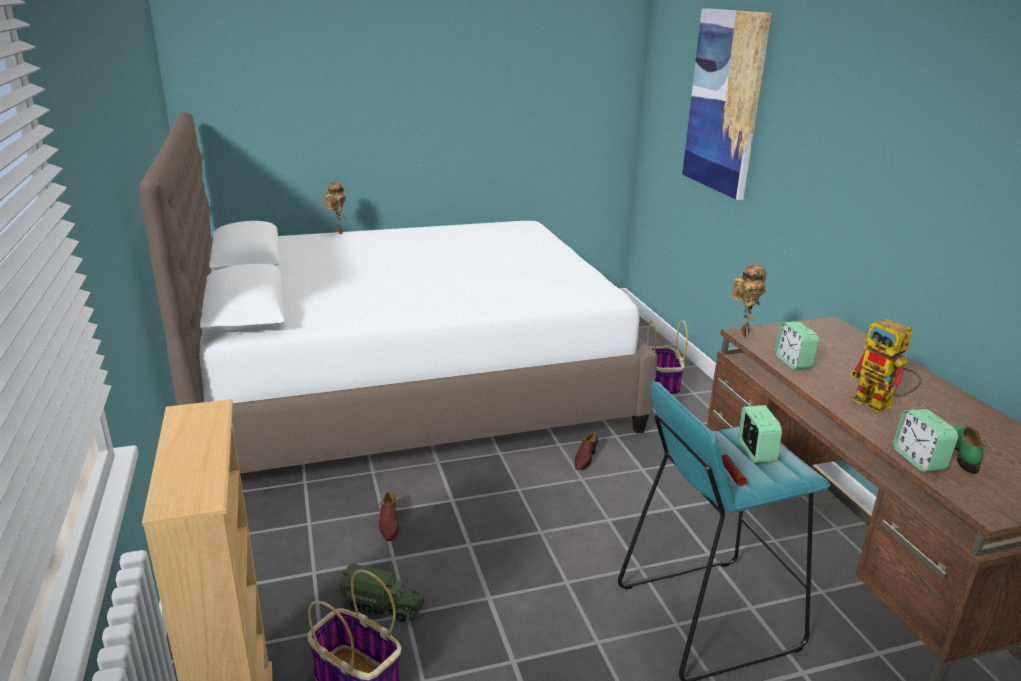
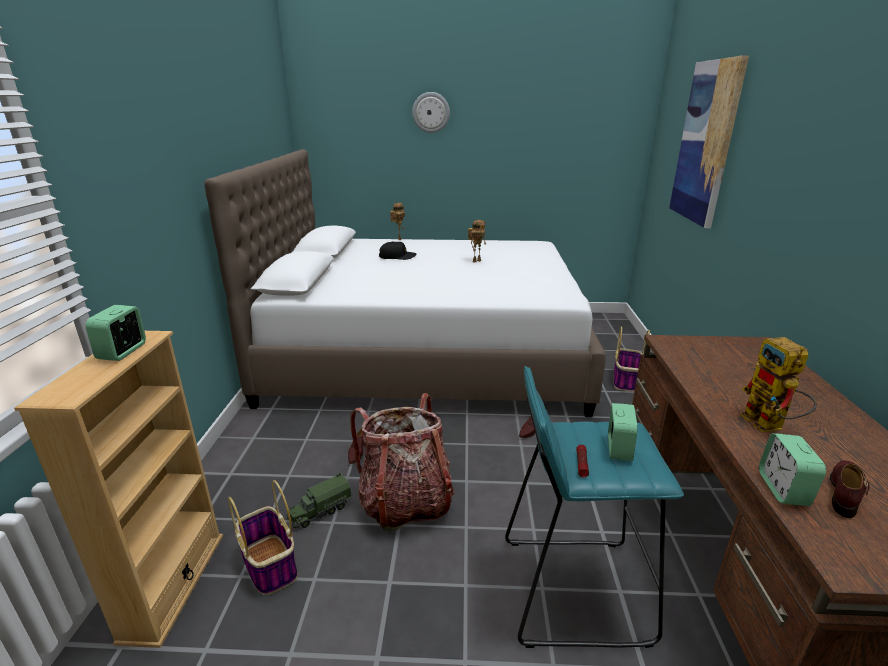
camera: 20 degrees right, 0 degrees up
(357, 259) = (397, 257): none -> black cap
(370, 58) = (431, 112): none -> wall clock
(382, 605) = (320, 511): toy truck -> toy truck turned 105 degrees clockwise
(482, 571) = (405, 502): none -> backpack
(742, 333) = (663, 340): toy robot -> toy robot (476, 261)
(793, 362) = (697, 371): alarm clock -> alarm clock (123, 352)
(963, 453) = (845, 492): green shoe -> brown shoe

